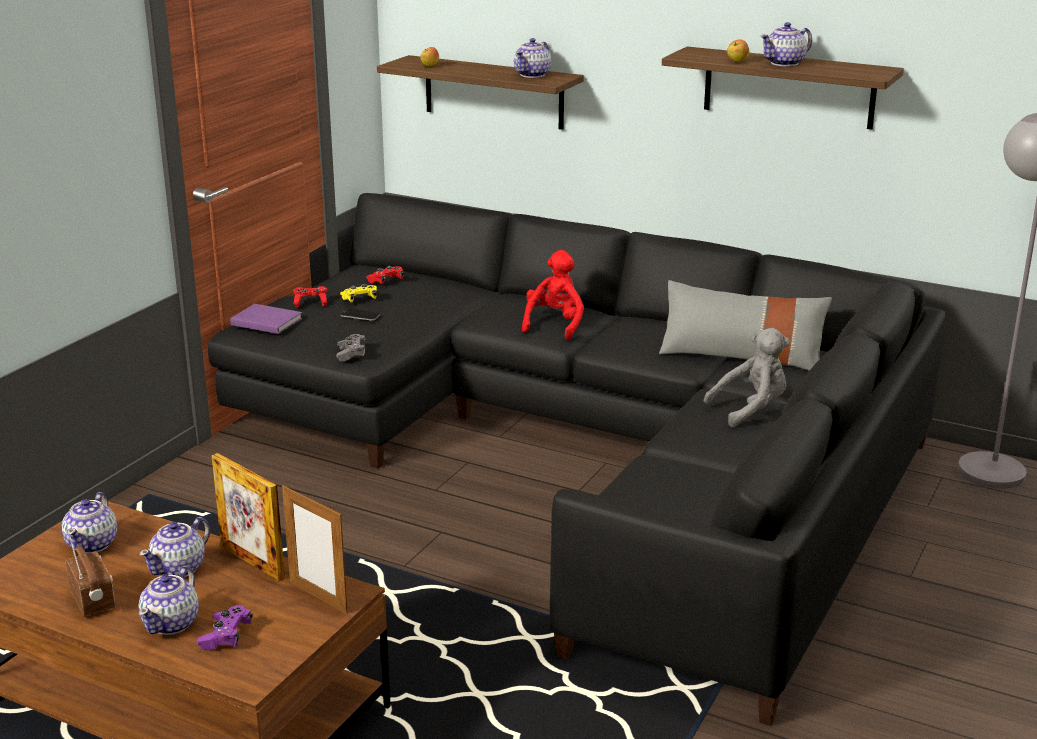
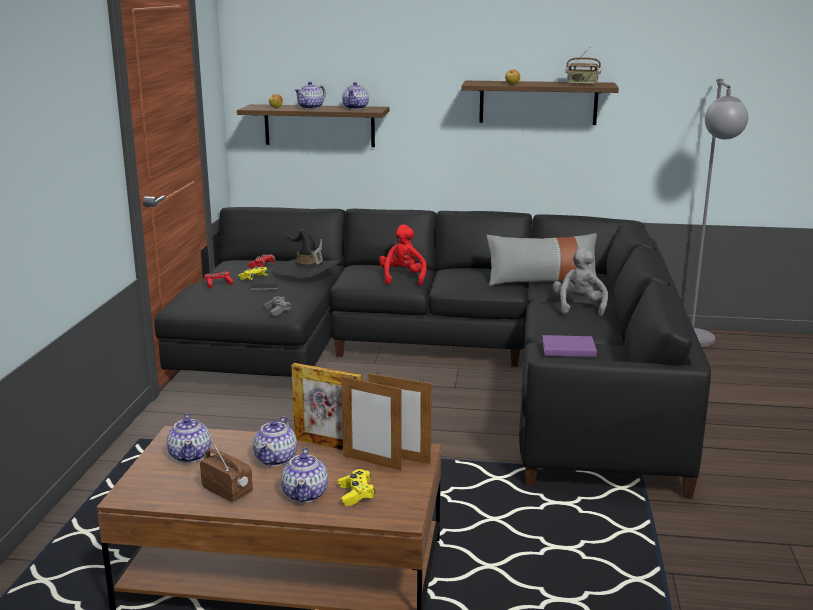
camera: 20 degrees left, 5 degrees down
(226, 637) = (356, 494): purple game controller -> yellow game controller
(265, 321) = (194, 299): purple book -> purple book (566, 348)
(280, 597) = (372, 462): none -> picture frame
(433, 297) = (306, 271): none -> black hat
(751, 409) = (579, 307): grey plush toy -> grey plush toy turned 45 degrees counterclockwise
(785, 63) = (542, 83): teapot -> teapot (311, 107)
(843, 69) = (582, 84): none -> radio

